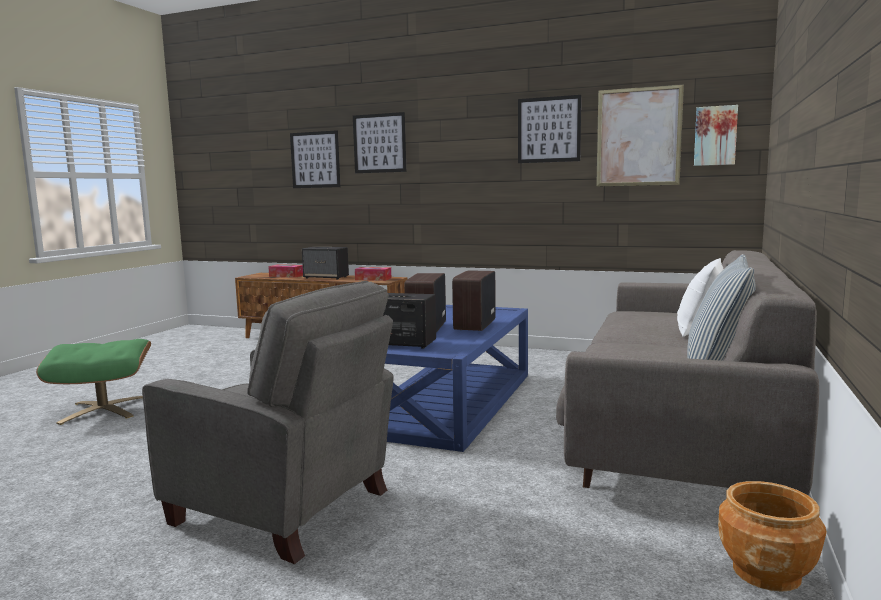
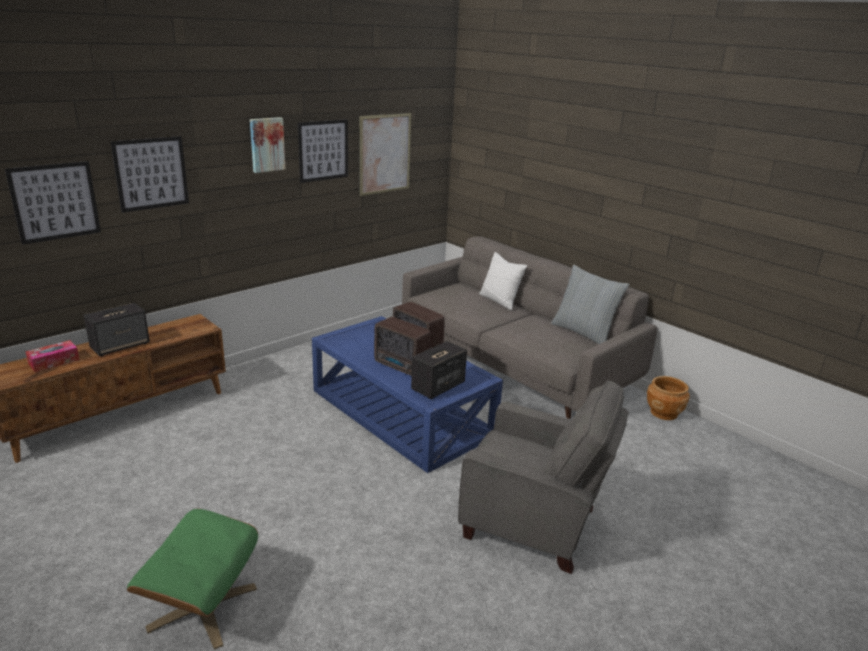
camera: 65 degrees left, 15 degrees up
(285, 508) = (533, 523): grey armchair -> grey armchair turned 60 degrees clockwise
(373, 279) = (181, 329): tissue box -> none
(715, 136) = (426, 151): picture -> picture (266, 144)

